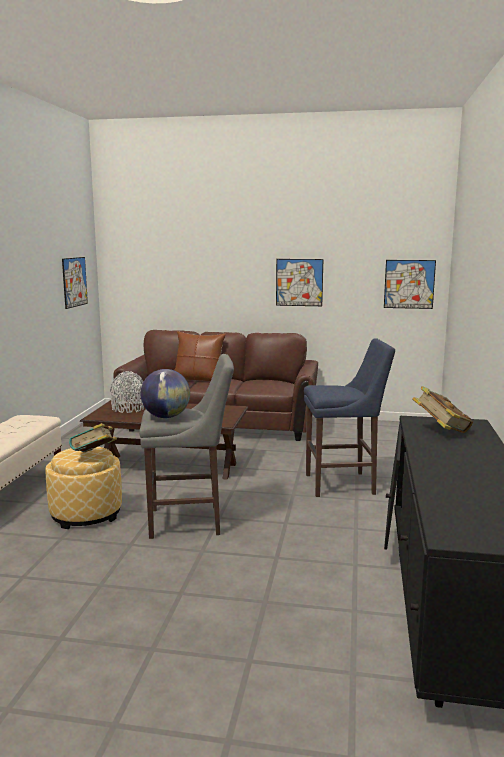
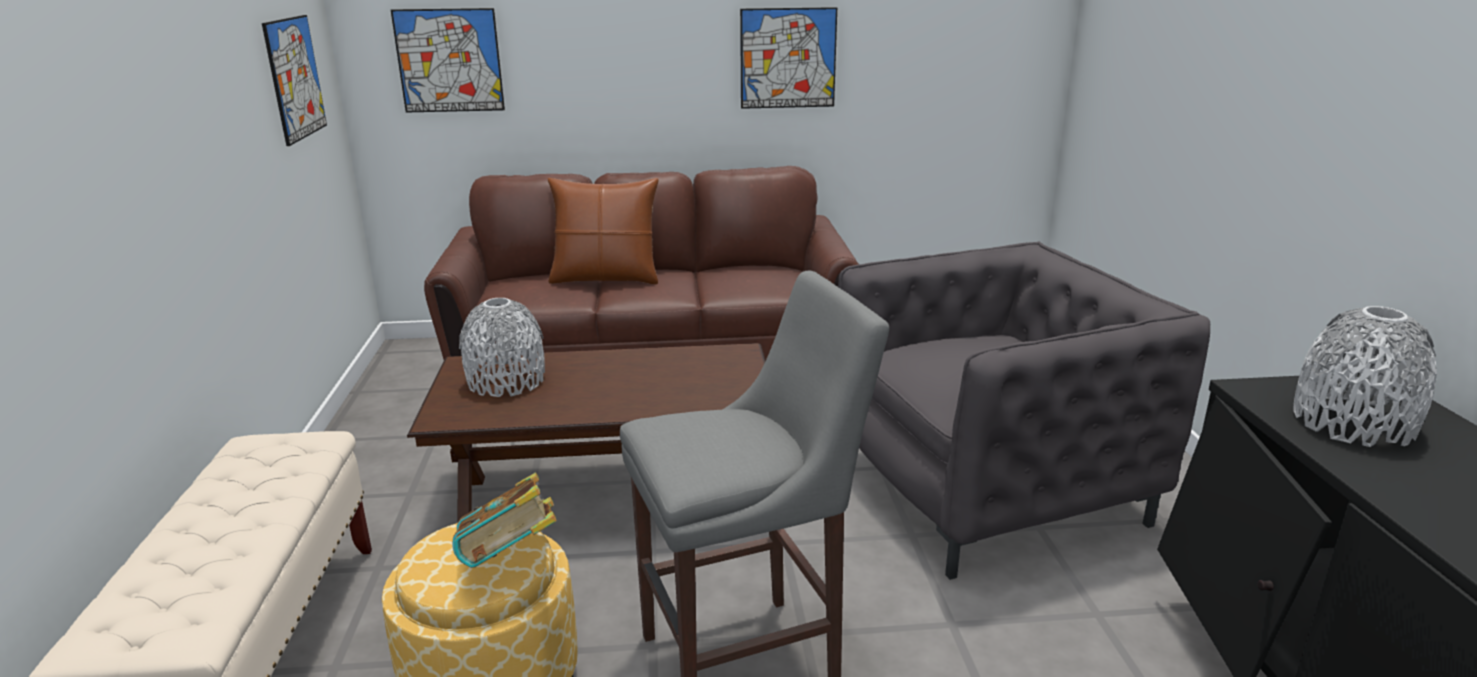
camera: 15 degrees left, 10 degrees up
(166, 417) = (709, 454): globe -> none
(343, 484) = (988, 490): blue stool -> grey armchair
(409, 284) = (1001, 55): picture -> picture (449, 61)
(441, 430) = (1352, 422): book -> grey vase

